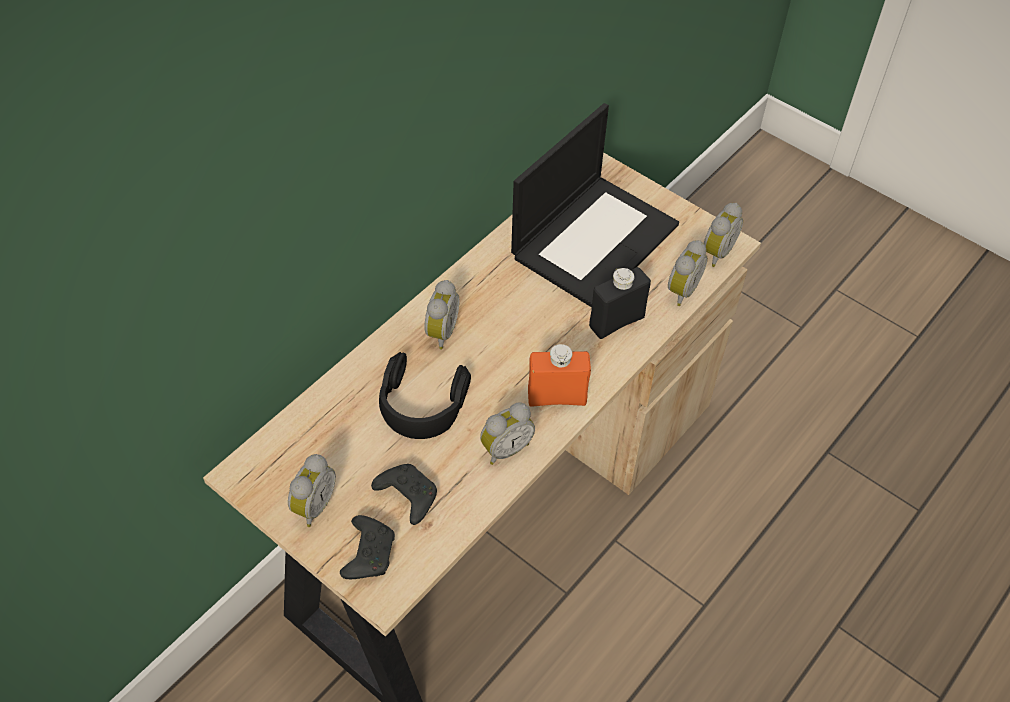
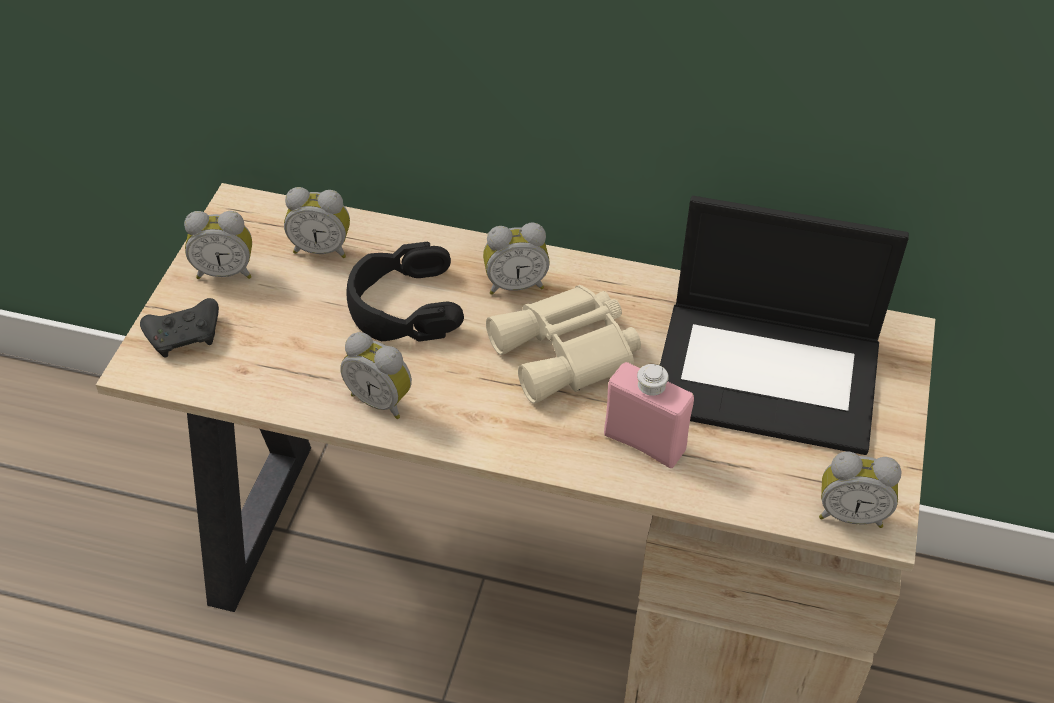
camera: 65 degrees right, 5 degrees down
(406, 496) = (272, 339): black game controller -> none
(521, 329) = (568, 354): none -> beige binoculars
(557, 397) = (484, 422): orange bottle -> none
(616, 322) = (644, 442): black bottle -> pink bottle
(680, 290) = (748, 494): alarm clock -> alarm clock (321, 248)

